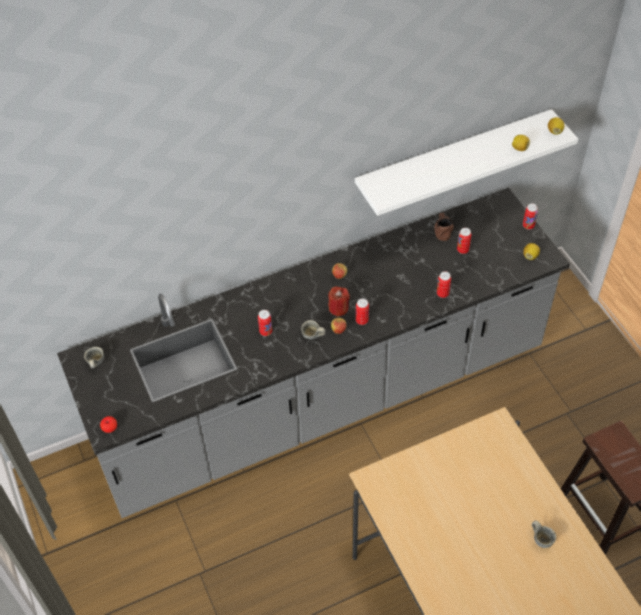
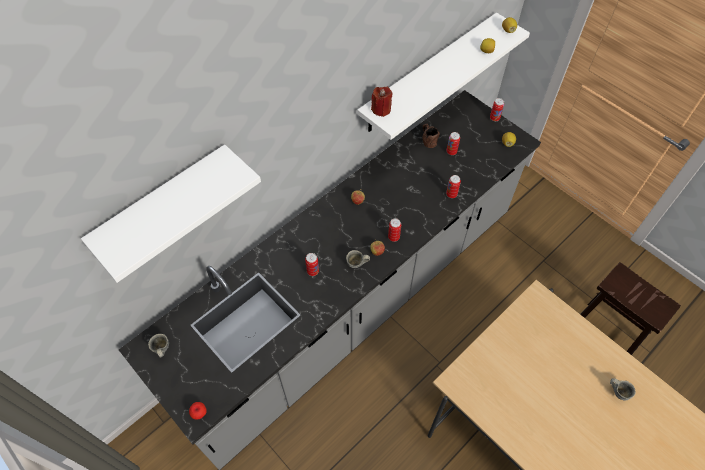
camera: 20 degrees left, 5 degrees up
(128, 219) = (163, 205): none -> white shelf
(338, 308) = (369, 231): red candle -> red candle (381, 109)

